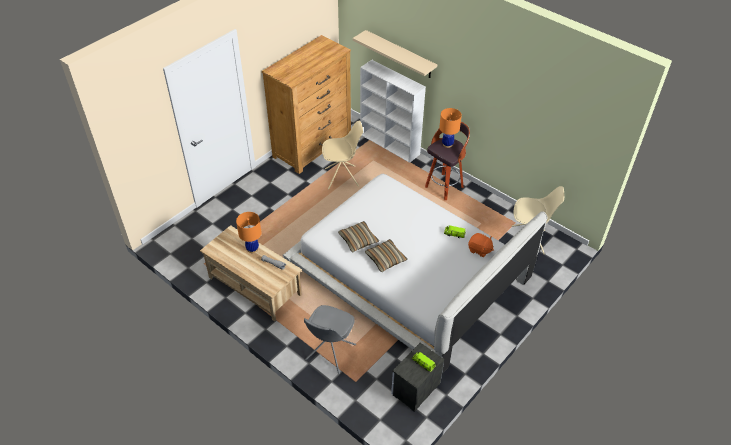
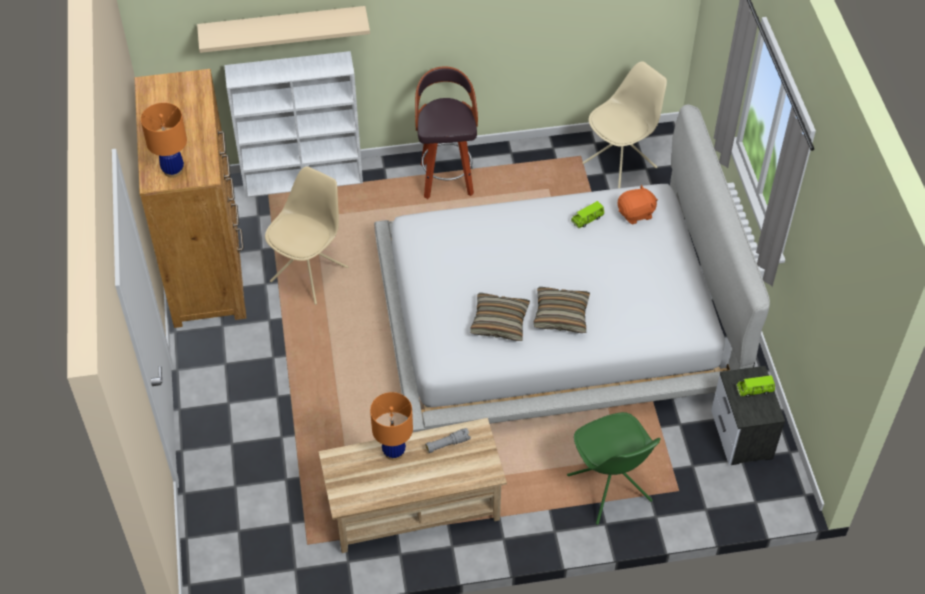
camera: 50 degrees left, 5 degrees up
(330, 353) = (610, 489): grey chair -> green chair
(447, 144) = (439, 113): orange table lamp -> orange table lamp (173, 170)

